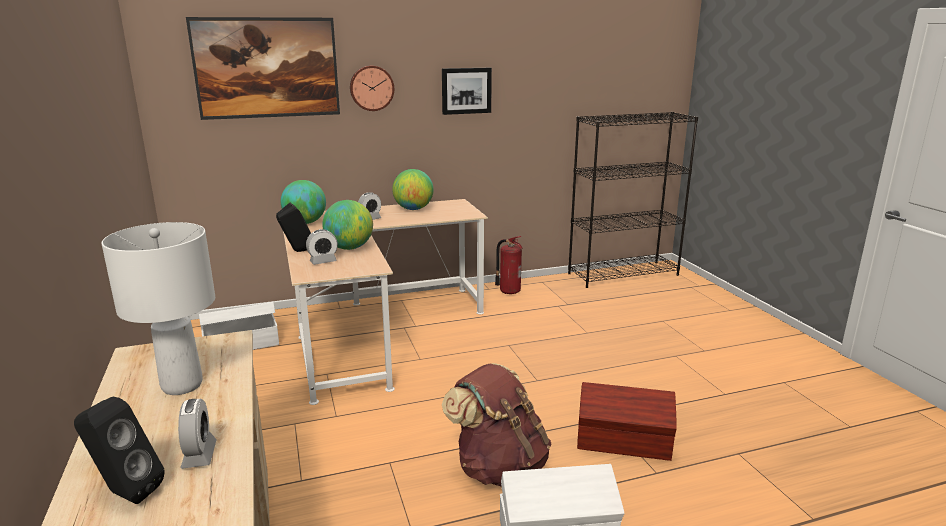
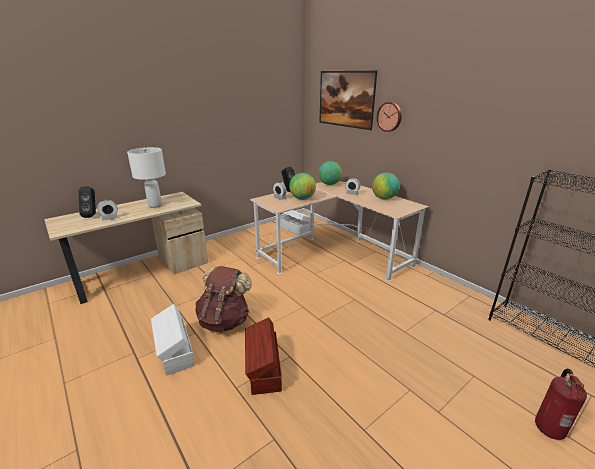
camera: 70 degrees right, 5 degrees up
(466, 90) = (448, 127): picture -> none
(509, 291) = (434, 284): fire extinguisher -> fire extinguisher (549, 427)

